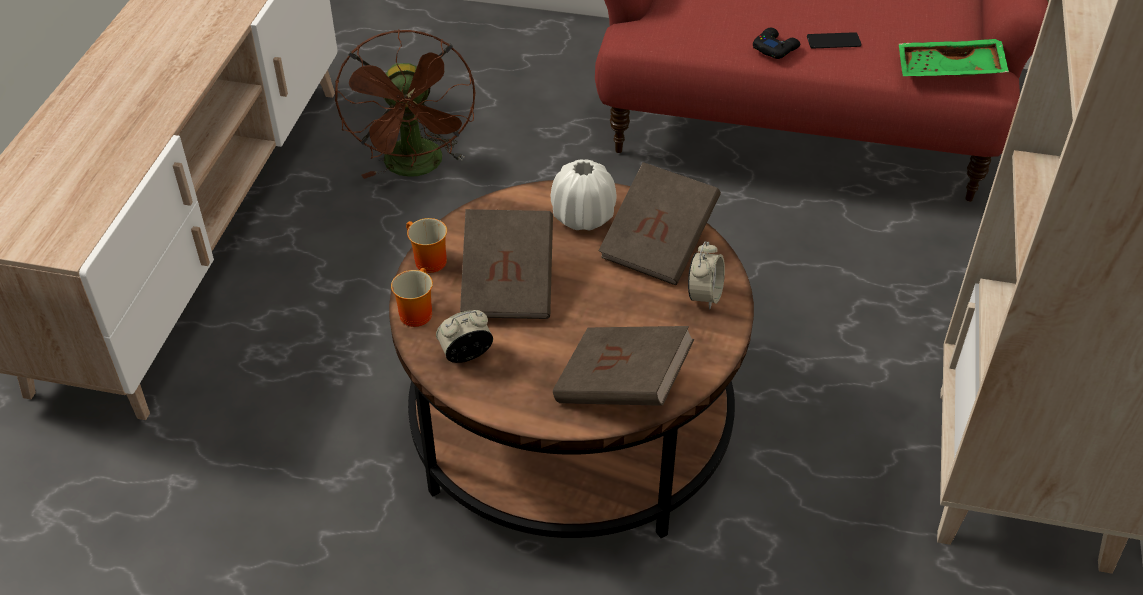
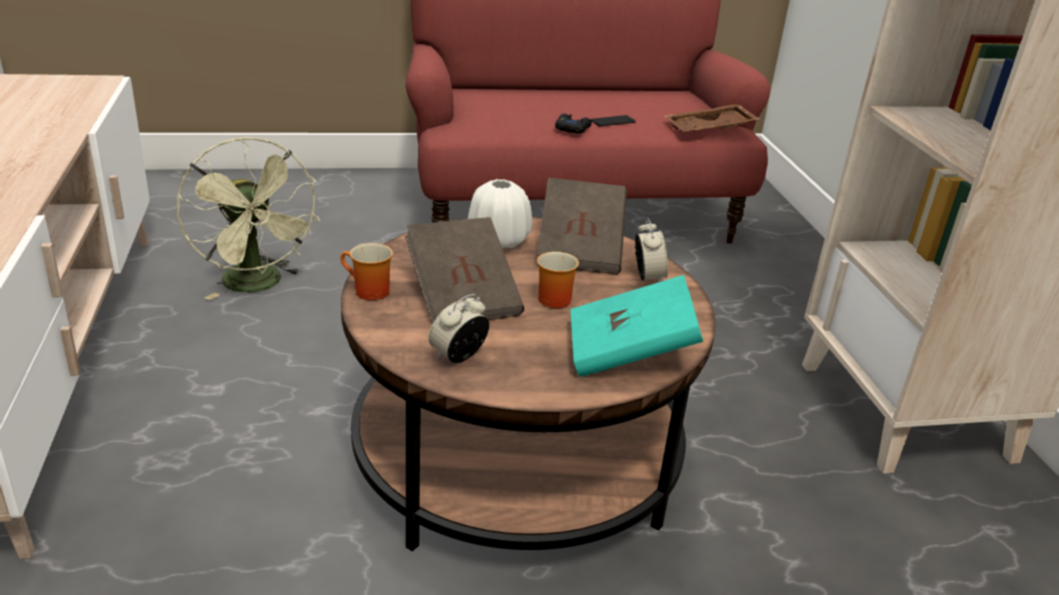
camera: 25 degrees left, 15 degrees down
(414, 312) = (380, 332): mug -> mug (551, 298)
(417, 168) = (258, 285): brown fan -> green fan
(622, 387) = (629, 354): brown book -> turquoise book
(949, 71) = (710, 130): green tray -> brown tray

